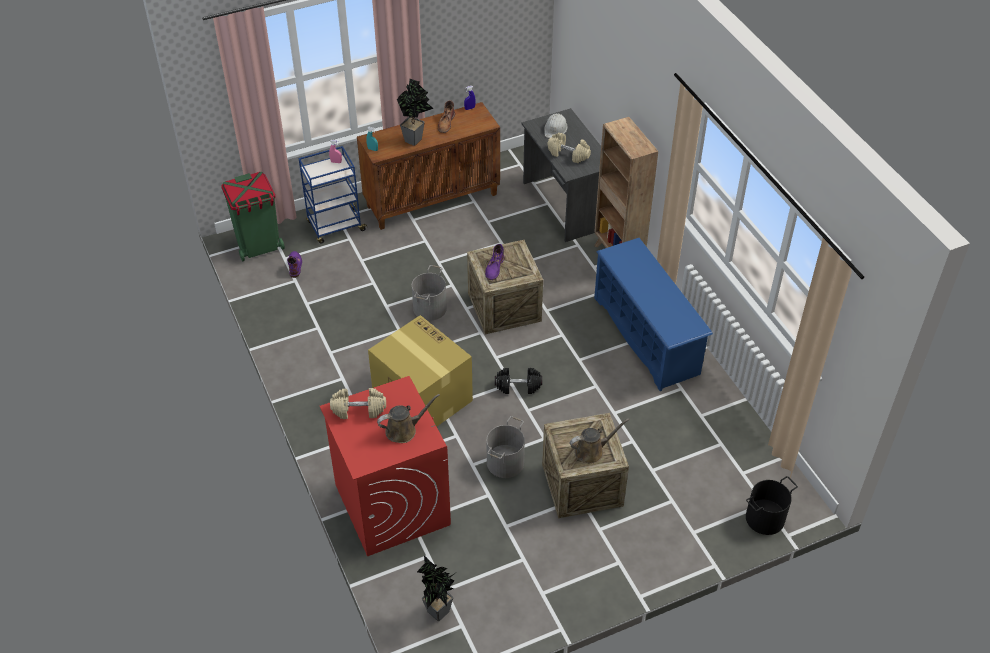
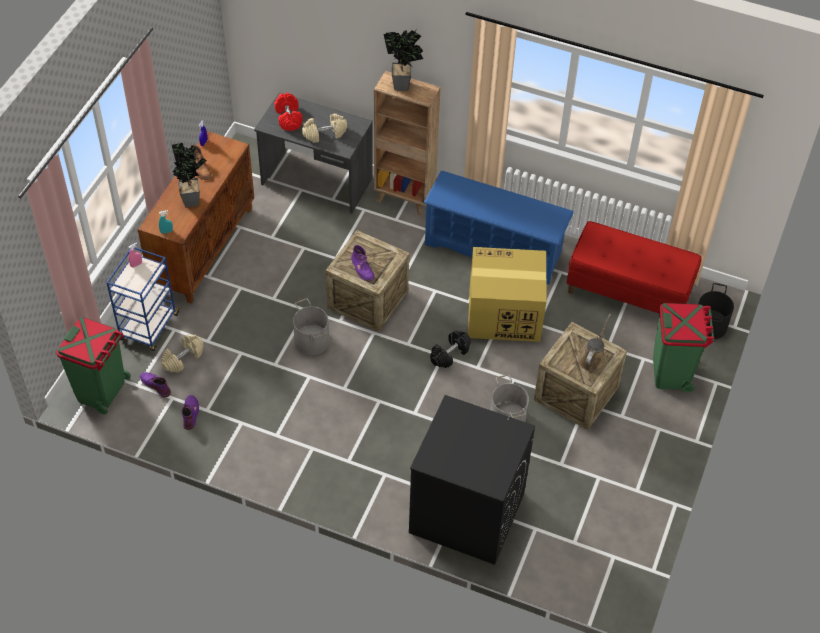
camera: 45 degrees left, 5 degrees up
(294, 298) = (190, 413): none -> purple boot
(359, 409) = (442, 448): beige dumbbell -> beige dumbbell (183, 358)
(391, 504) = (466, 513): red washing machine -> black washing machine
(404, 430) = (493, 437): brown watering can -> none
(421, 396) = (390, 416): cardboard box -> cardboard box (503, 314)
(439, 615) = (591, 562): potted plant -> potted plant (404, 87)
(555, 129) = (289, 118): white hard hat -> red dumbbell
(684, 529) = (671, 372): none -> green trash can
(722, 442) = (628, 292): none -> red bench

